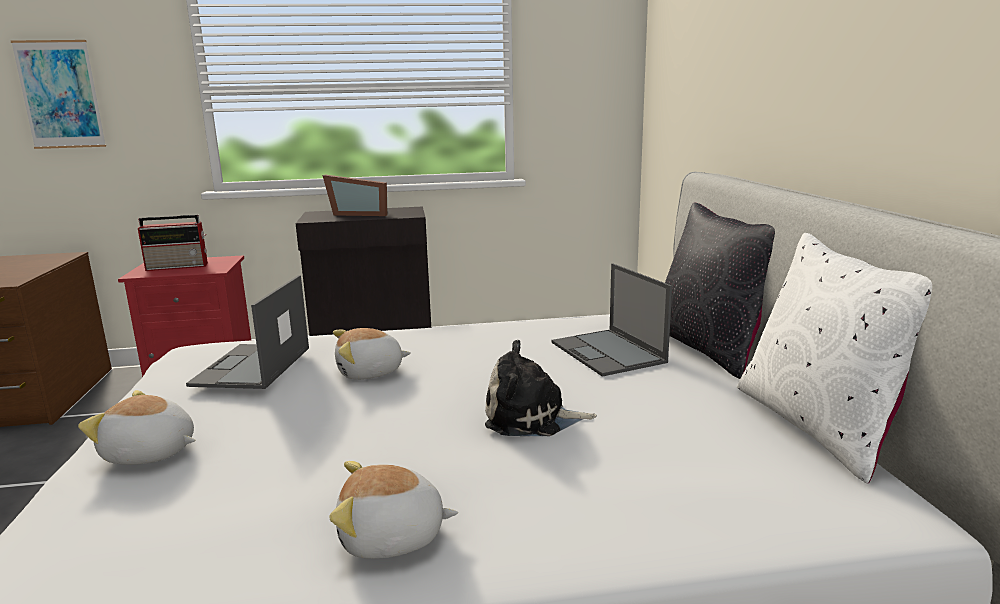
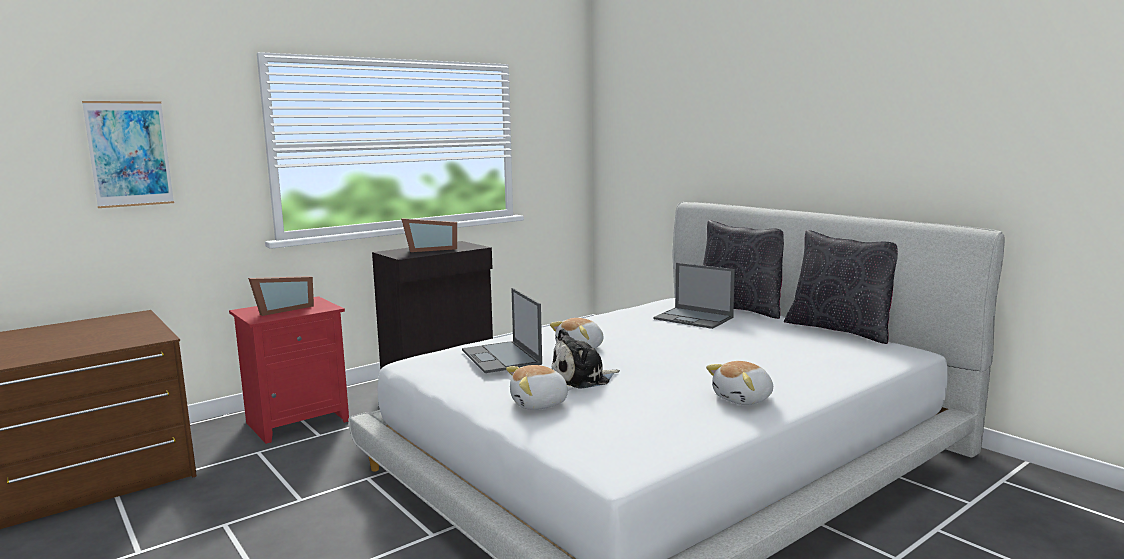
camera: 30 degrees left, 5 degrees down
(179, 266) = (282, 310): radio -> picture frame
(532, 418) = (713, 350): plush toy -> plush toy (583, 378)
(820, 426) = (841, 329): white pillow -> black pillow

